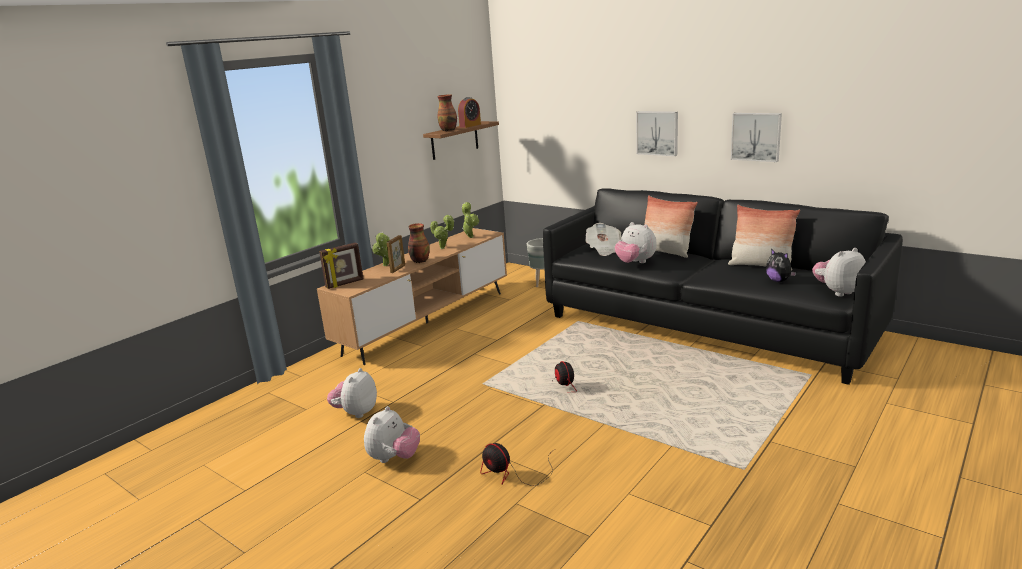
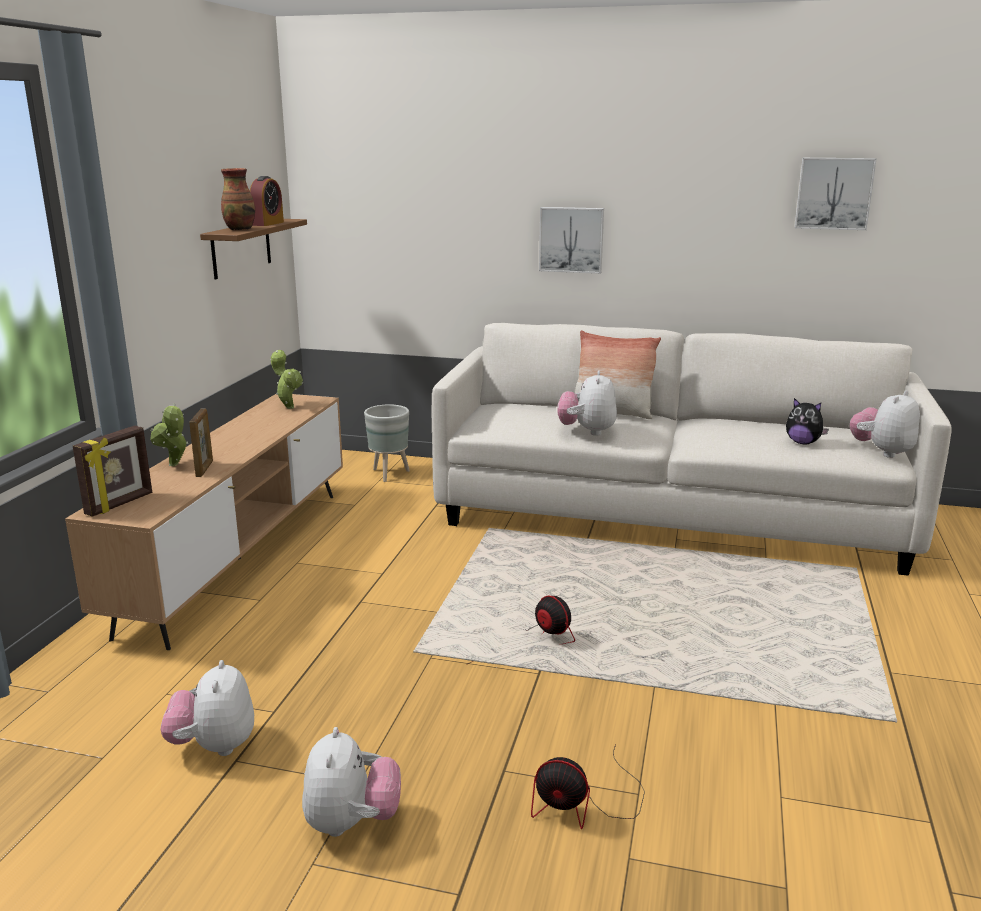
camera: 25 degrees left, 0 degrees up
(419, 261) = (233, 452): vase -> none
(444, 248) = (258, 428): potted plant -> none
(604, 249) = (522, 415): newspaper -> none
(635, 263) = (587, 431): plush toy -> plush toy turned 75 degrees clockwise
(705, 325) = (670, 514): black sofa -> white sofa
(756, 136) = (720, 245): picture -> picture (834, 193)
(761, 266) = (757, 424): pillow -> none

